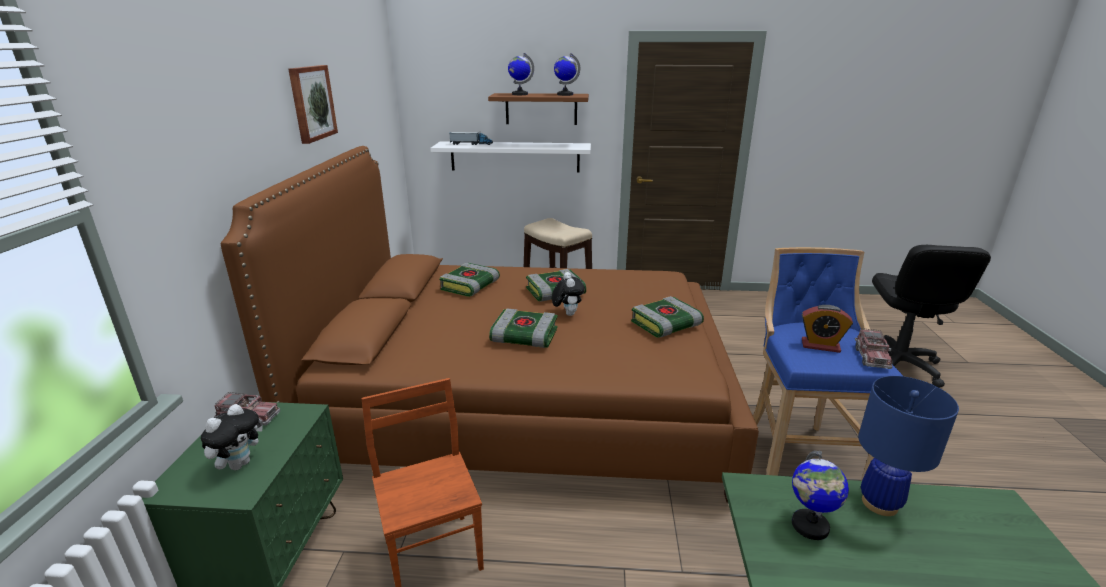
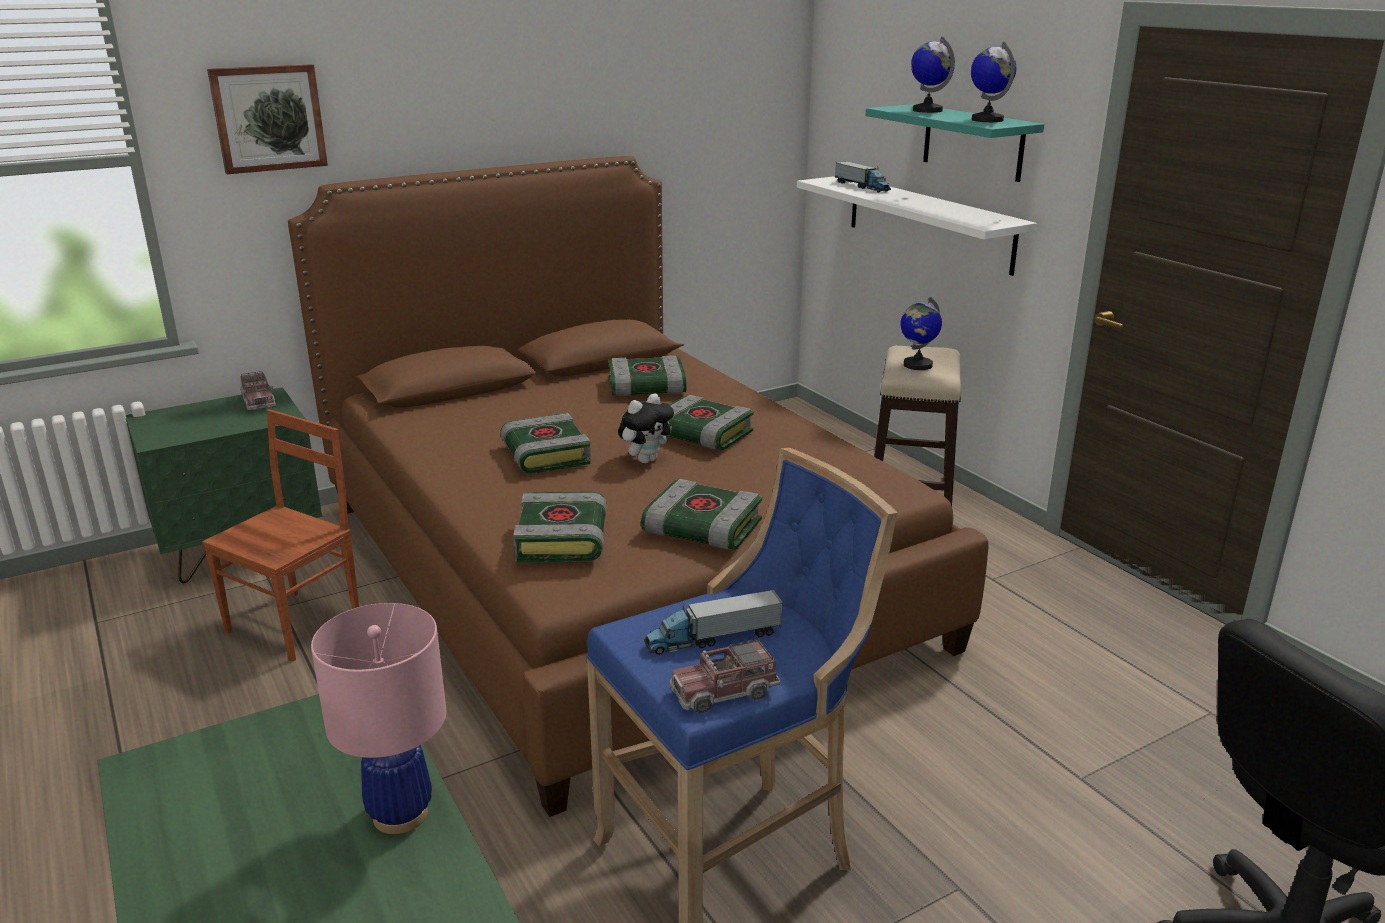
camera: 55 degrees right, 0 degrees up
(239, 463) = (192, 425): plush toy -> none
(311, 103) = (536, 89): picture -> picture (268, 118)
(541, 109) = (973, 142): brown shelf -> turquoise shelf
(648, 361) = (563, 540): none -> book
(809, 526) = (310, 759): globe -> globe (917, 365)
(820, 346) = (713, 638): alarm clock -> toy truck
(879, 503) = (401, 814): blue table lamp -> pink table lamp

